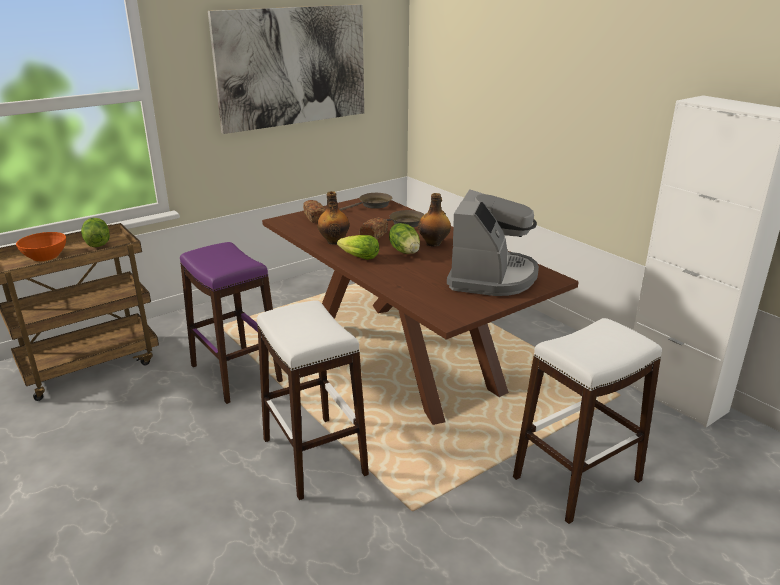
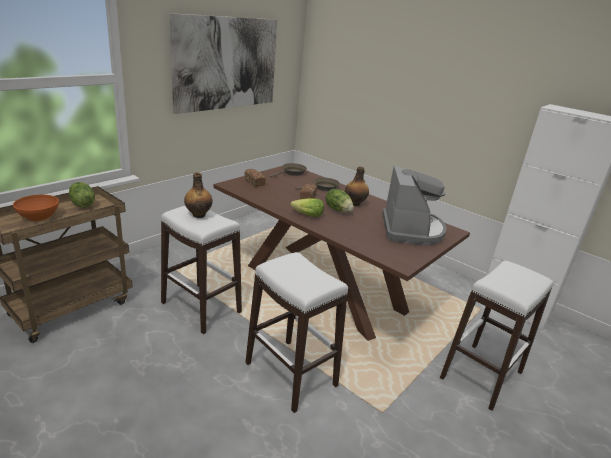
camera: 15 degrees left, 0 degrees up
(235, 373) = (200, 307): purple stool -> white stool
(334, 241) = (281, 202): bottle -> bottle (198, 215)

